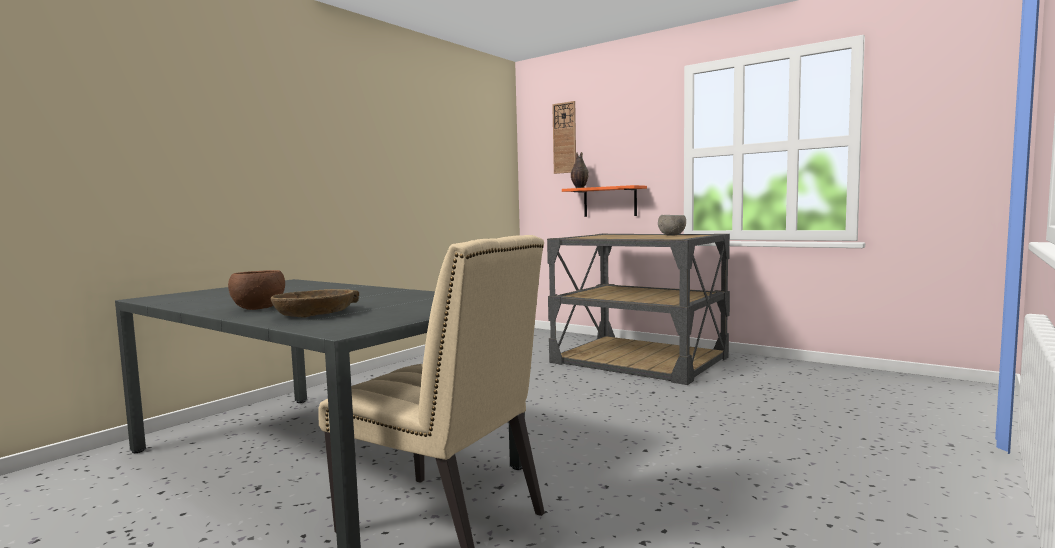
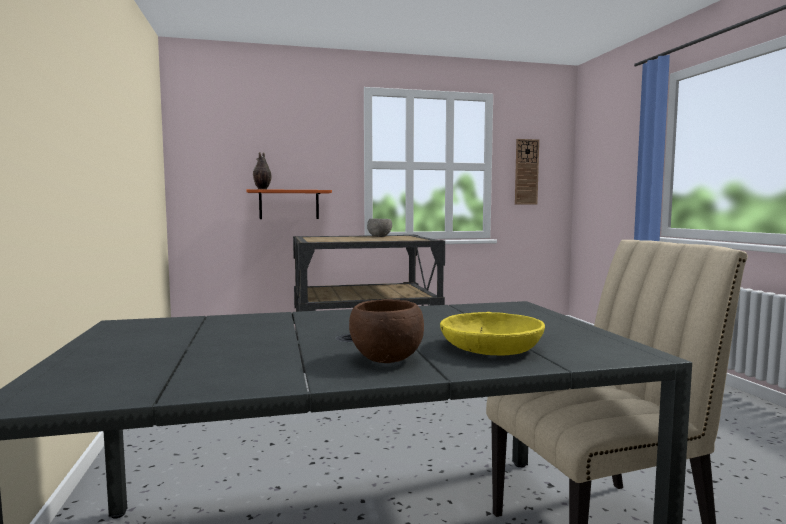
camera: 50 degrees left, 0 degrees up
(314, 313) = (490, 347): brown bowl -> yellow bowl
(564, 138) = (232, 134): wall clock -> wall clock (526, 172)

